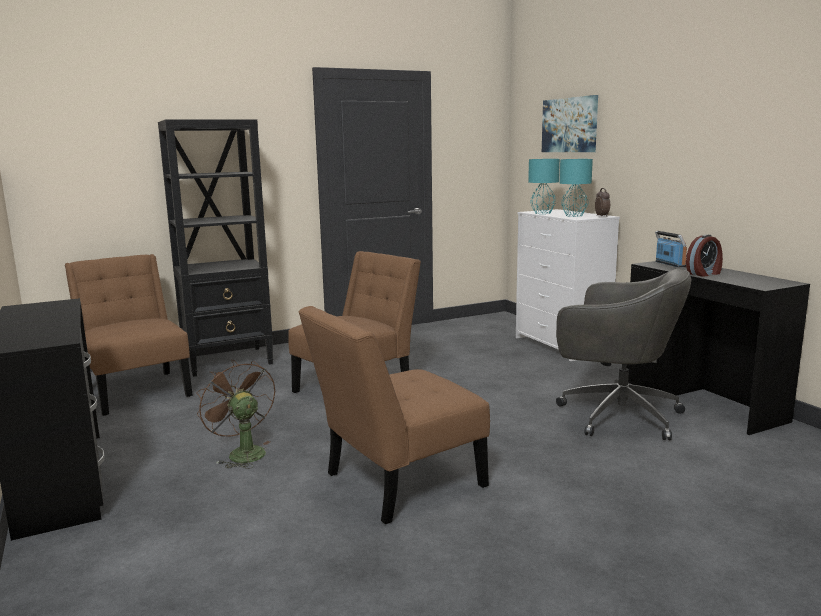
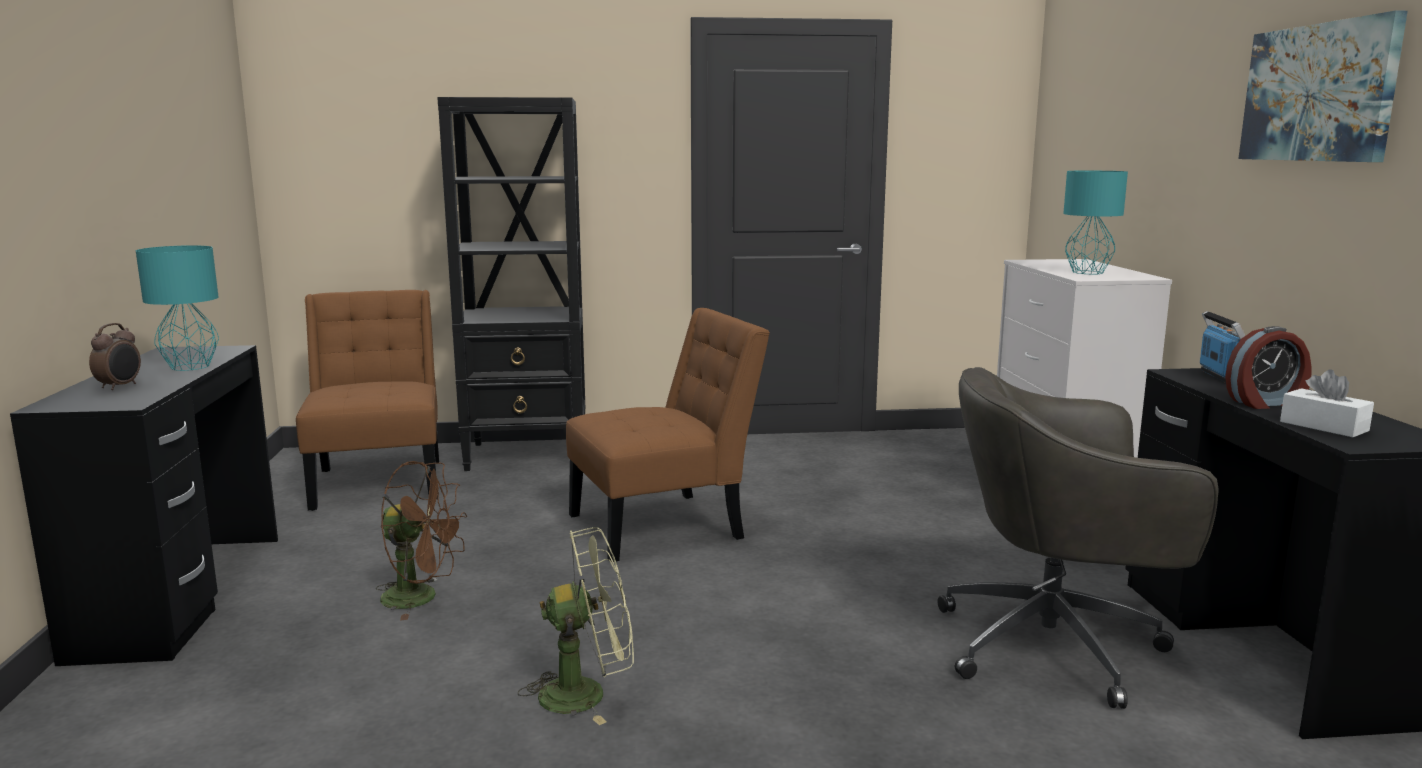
camera: 20 degrees right, 0 degrees up
(242, 453) = (421, 598): brown fan -> brown fan turned 120 degrees clockwise
(397, 483) = (587, 693): brown chair -> green fan
(542, 213) = (1040, 264): turquoise table lamp -> turquoise table lamp (191, 366)
(570, 125) = (1116, 110): picture -> picture (1318, 93)
(602, 216) = (1137, 277): alarm clock -> alarm clock (120, 386)
(616, 415) = (1056, 646): grey office chair -> grey office chair turned 135 degrees clockwise
(740, 281) = (1323, 426): none -> white tissue box

